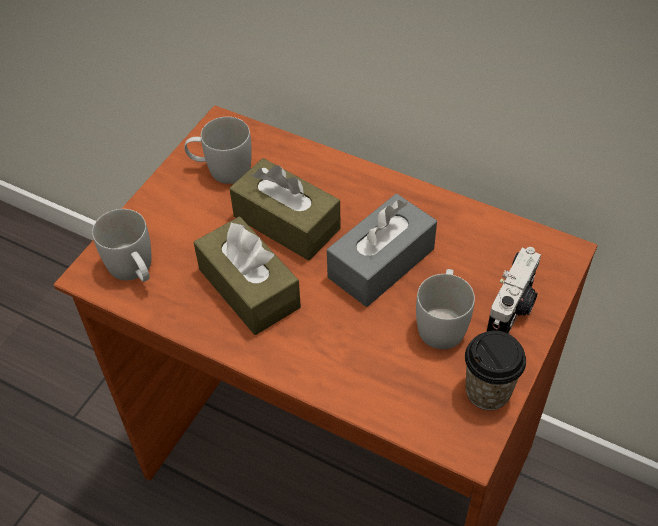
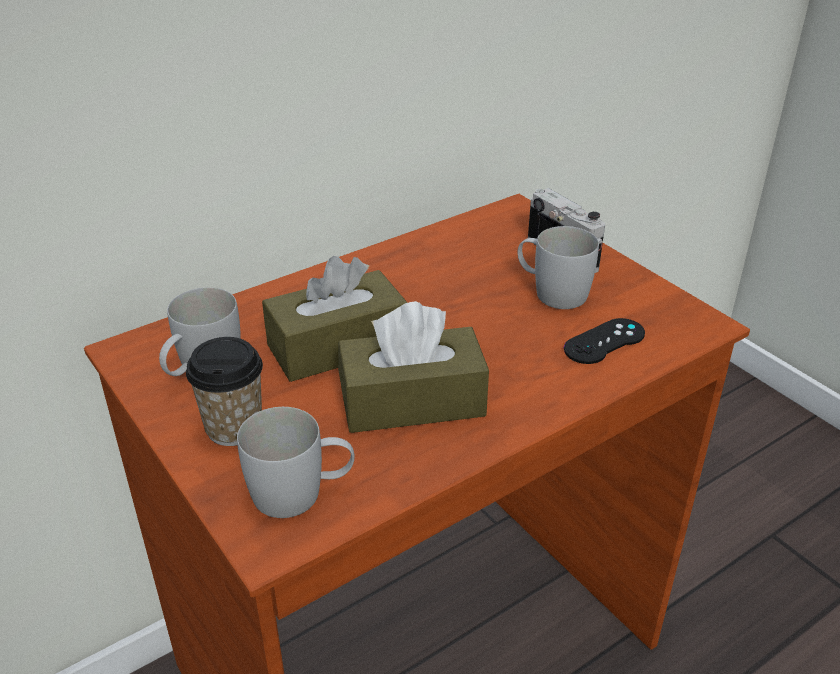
camera: 65 degrees left, 15 degrees down
(381, 263) = (450, 303): grey tissue box -> none
(392, 380) = (604, 341): none -> black game controller
(488, 391) = (648, 293): cup -> cup (234, 427)

